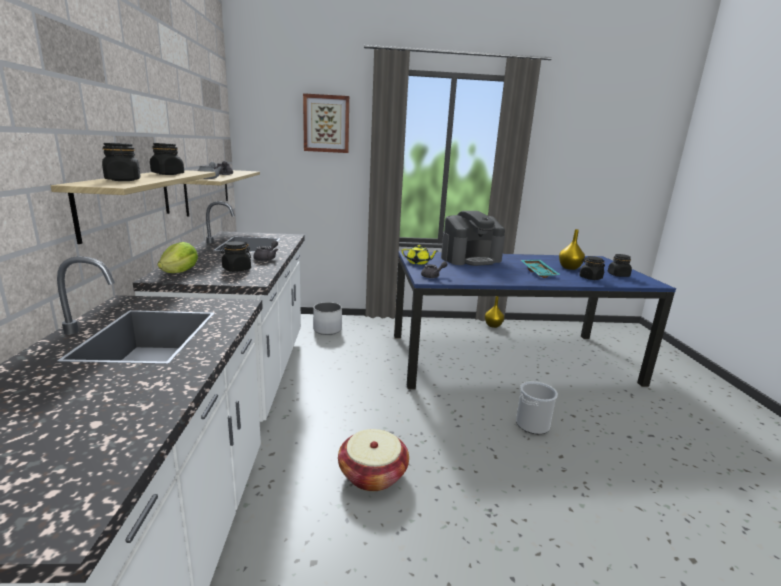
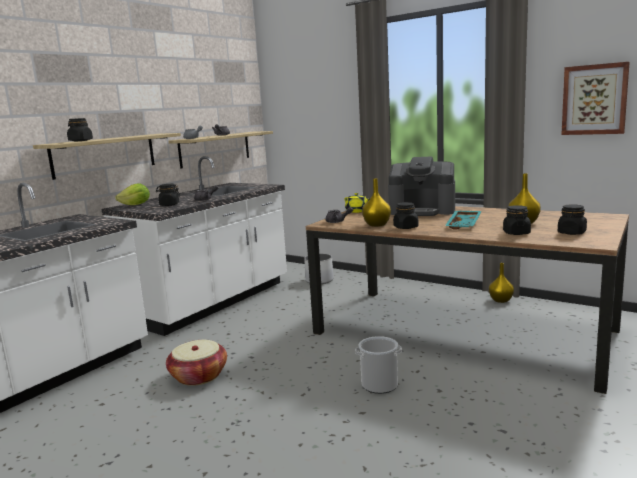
camera: 40 degrees right, 5 degrees down
(168, 174) = (132, 136): black jar -> black jar (406, 227)
(326, 124) = (327, 81): picture -> picture (594, 99)
(475, 277) = (376, 224): none -> yellow vase
(510, 358) = (462, 331): blue dining table -> brown dining table

